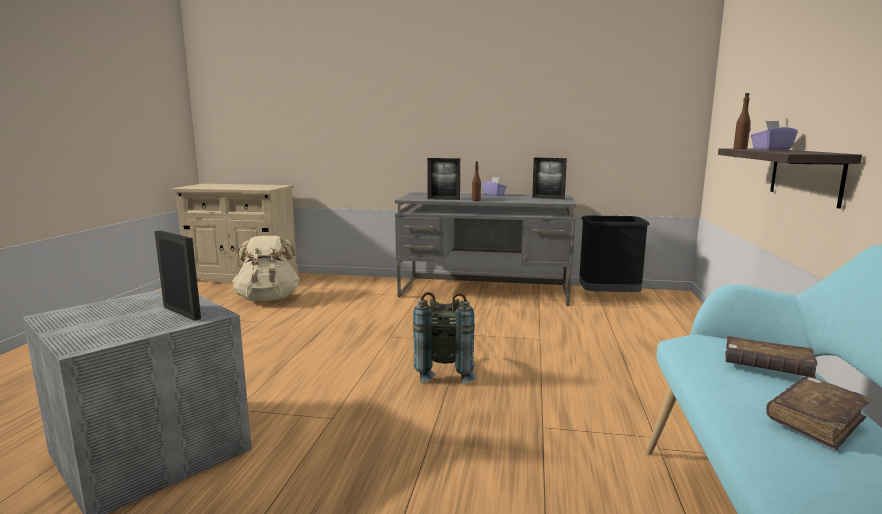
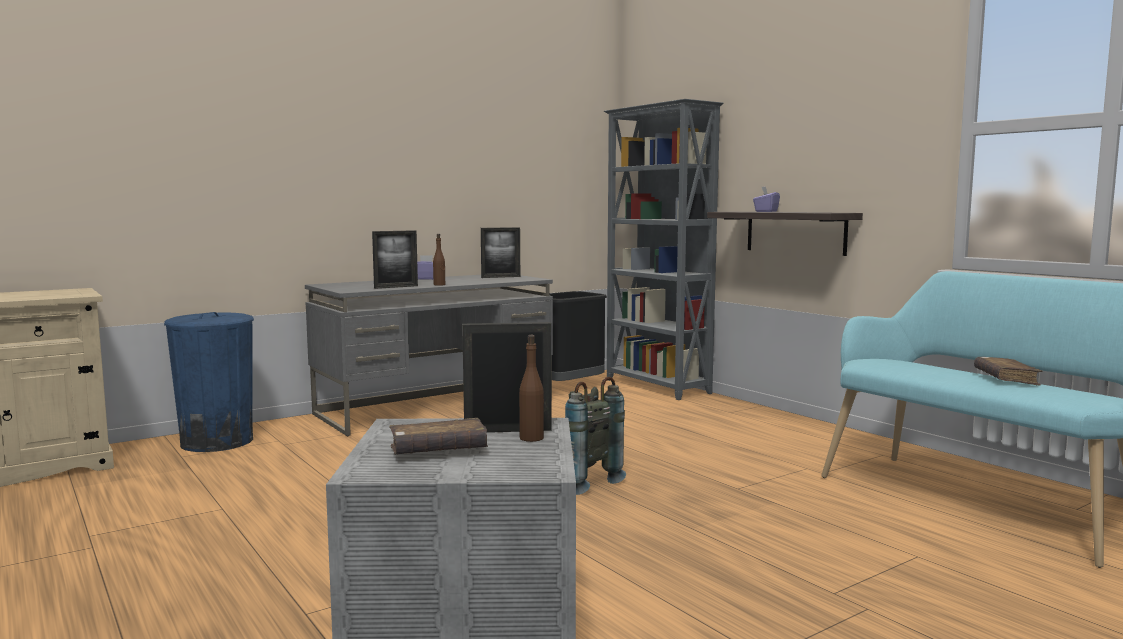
camera: 45 degrees left, 5 degrees down
(268, 299) = (150, 485): beige backpack -> none
(340, 283) = (217, 441): none -> blue trash can
(687, 315) = (657, 387): none -> grey bookcase
(740, 148) = (734, 211): brown bottle -> brown bottle (532, 438)
(766, 367) = (928, 365): brown book -> brown book (438, 451)

